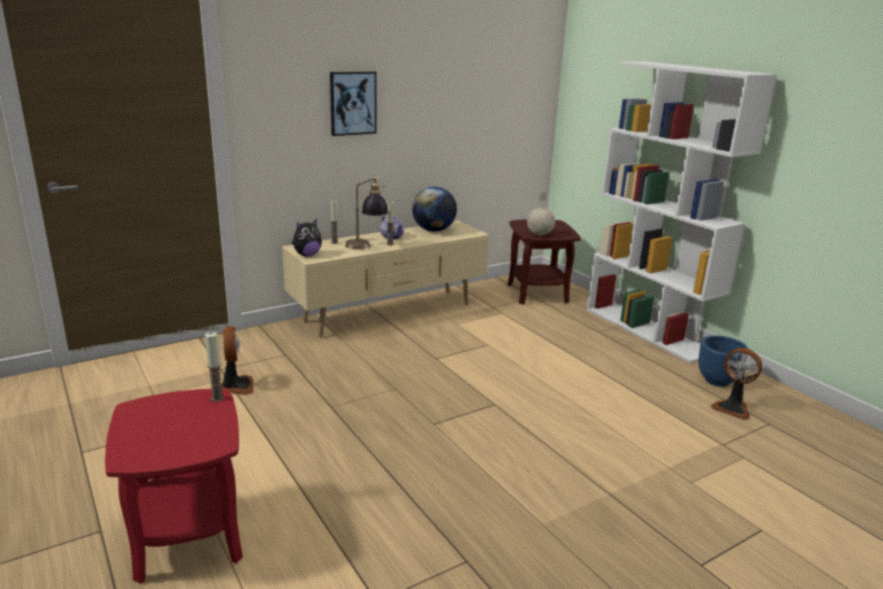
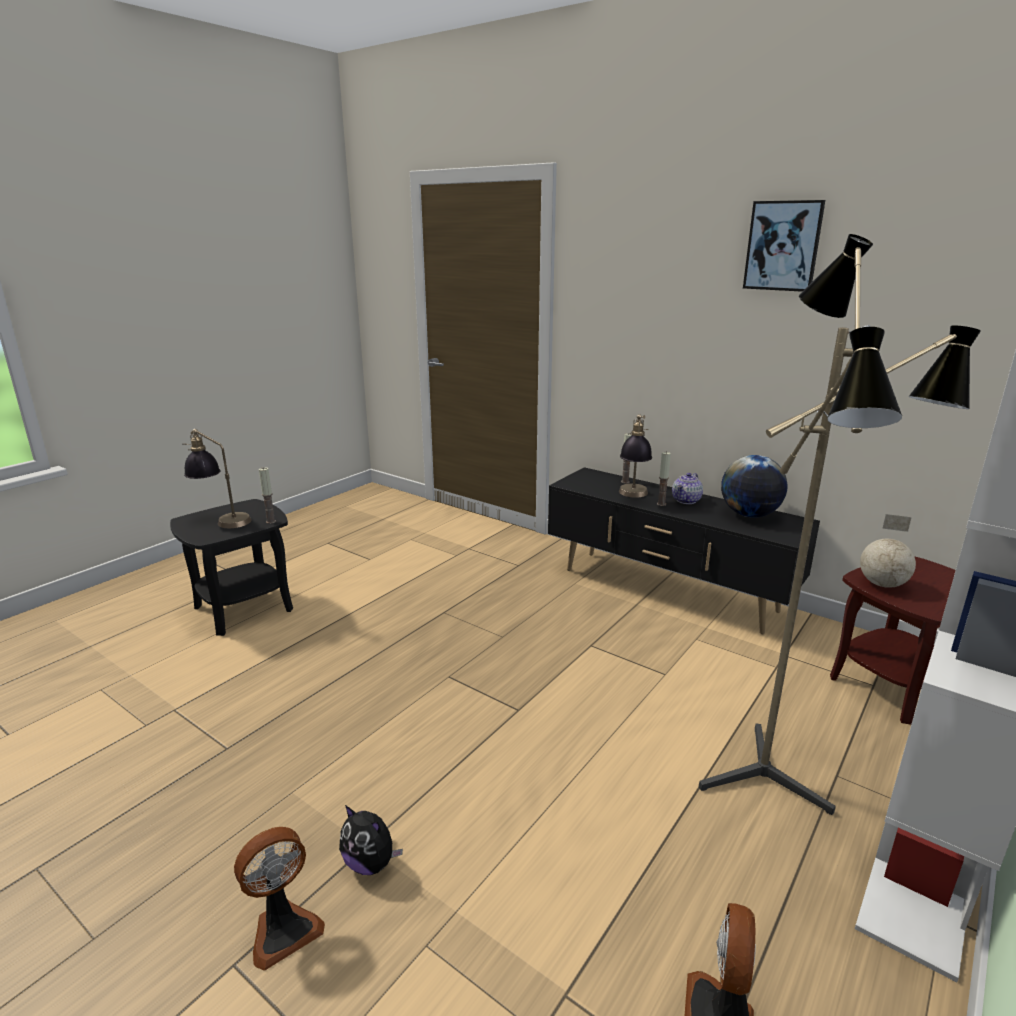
camera: 70 degrees right, 0 degrees up
(168, 430) = (222, 520): none -> table lamp
(187, 536) = (243, 608): red side table -> black side table
(236, 386) = (447, 562): fan -> fan (283, 929)
(307, 255) = (573, 480): plush toy -> plush toy (370, 863)
(352, 103) = (682, 327): picture -> picture (783, 246)
(390, 313) = (667, 591): beige tv stand -> black tv stand
(593, 345) = (777, 776): none -> floor lamp
(717, 381) = (819, 984): blue planter -> none

